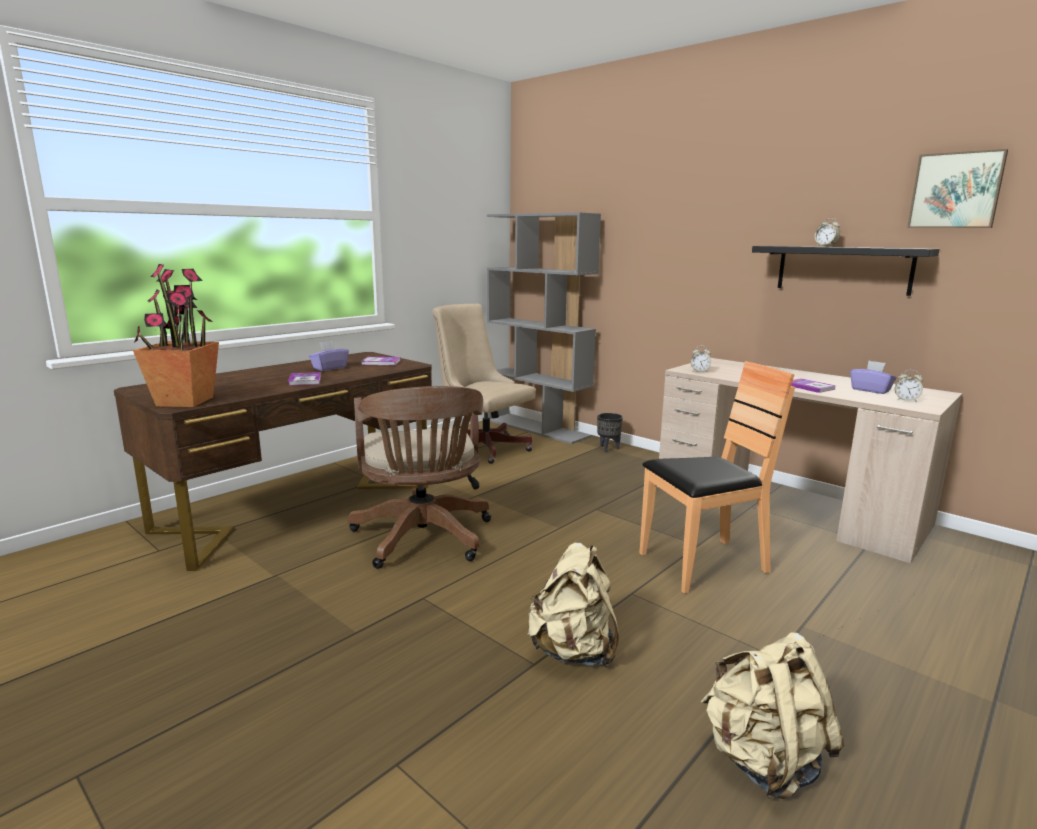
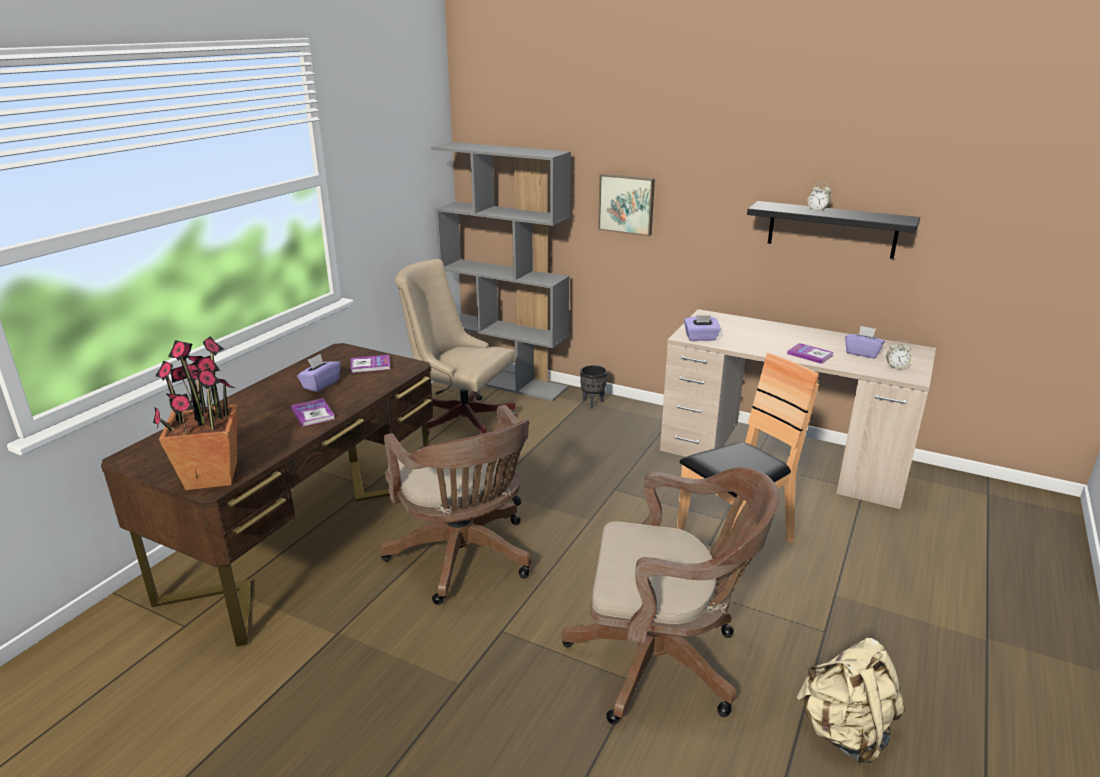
camera: 15 degrees left, 10 degrees up
(573, 651) = (663, 661): beige backpack -> brown office chair
(699, 371) = (701, 338): alarm clock -> purple tissue box
(956, 191) = (936, 164): picture -> picture (627, 204)

